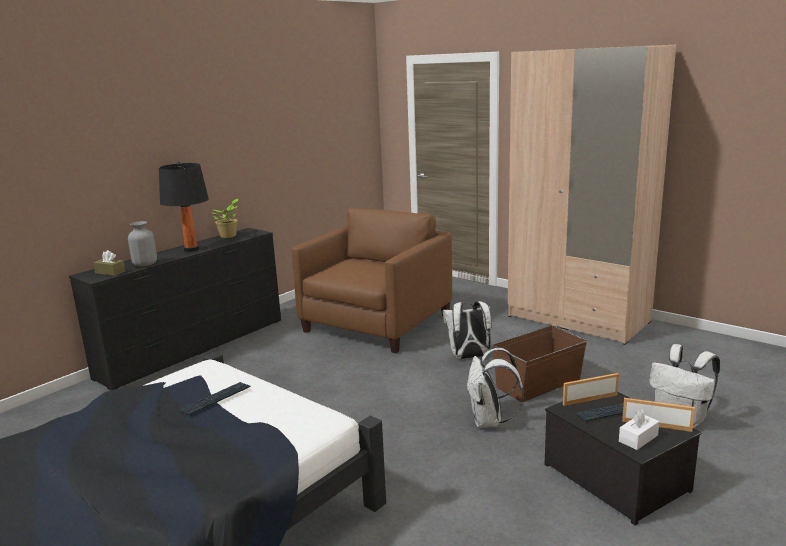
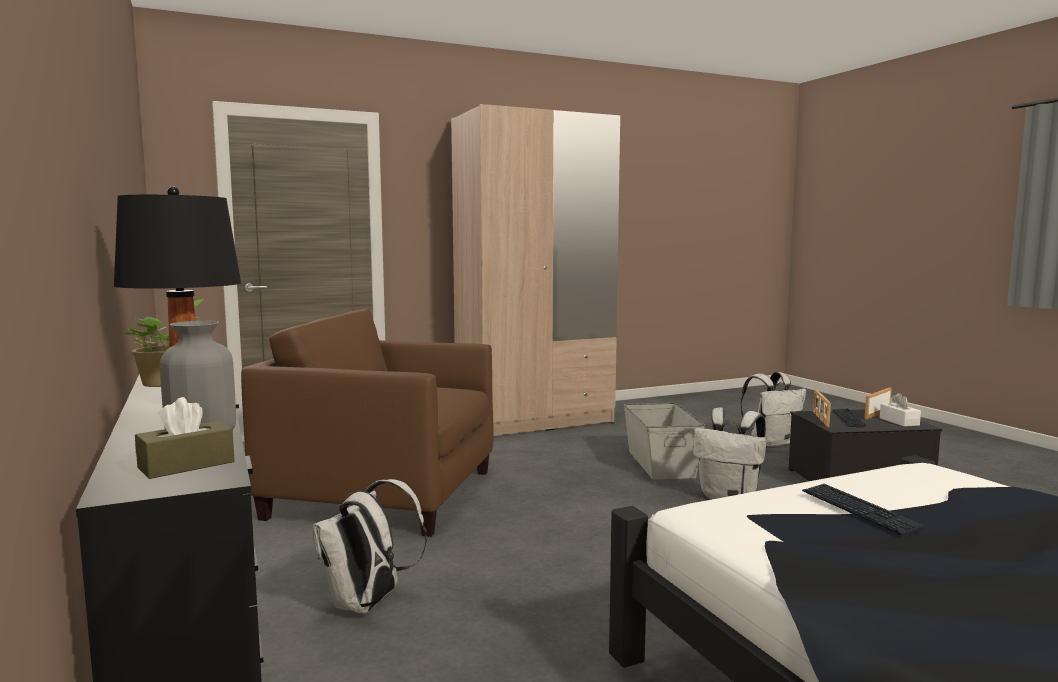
camera: 65 degrees left, 10 degrees down
(376, 323) = (384, 494): brown armchair -> brown armchair turned 45 degrees counterclockwise
(469, 357) = (565, 474): white backpack -> white backpack (368, 604)
(539, 383) = (661, 463): brown storage box -> grey storage box

